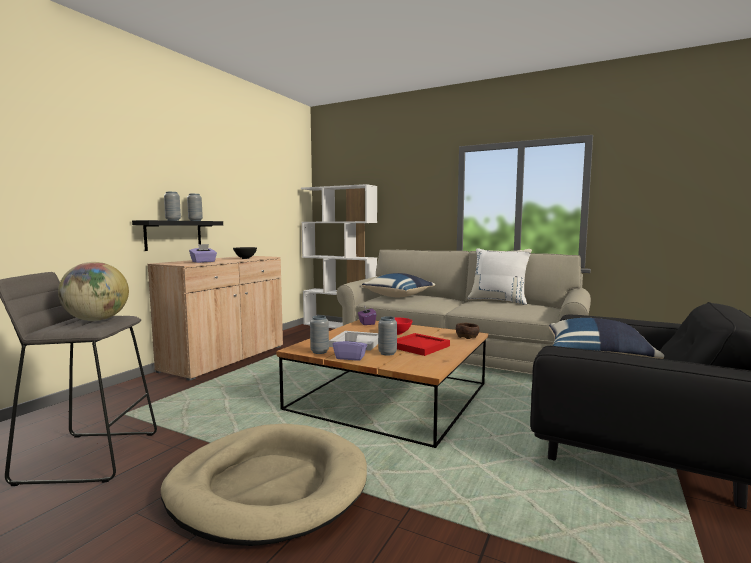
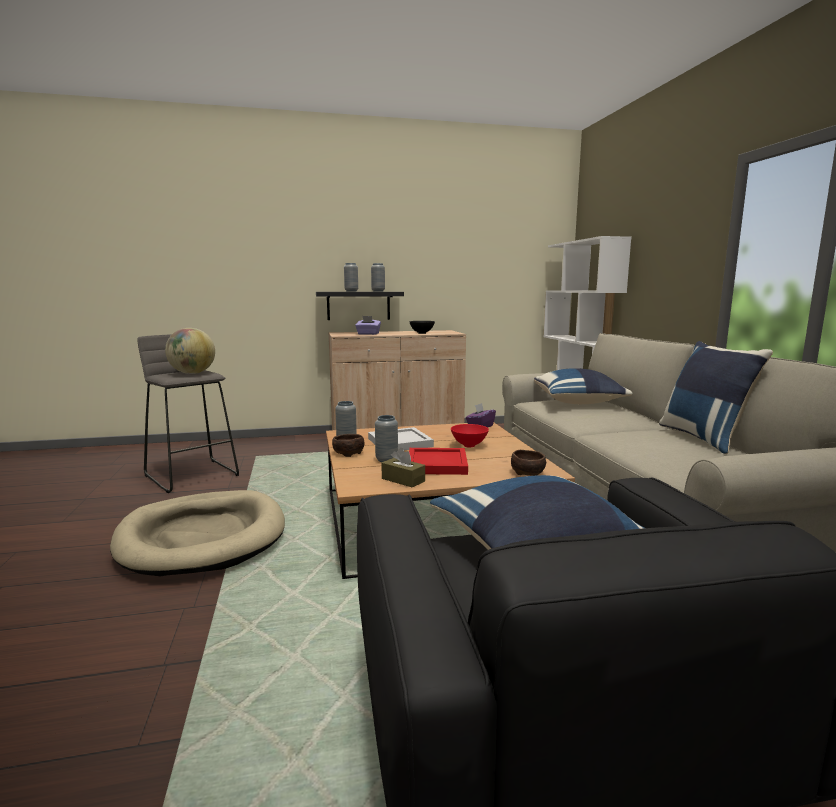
camera: 50 degrees right, 5 degrees up
(350, 357) = (348, 453): purple tissue box -> brown bowl
(434, 359) = (403, 480): none -> brown tissue box
(498, 301) = (705, 438): white pillow -> blue pillow

